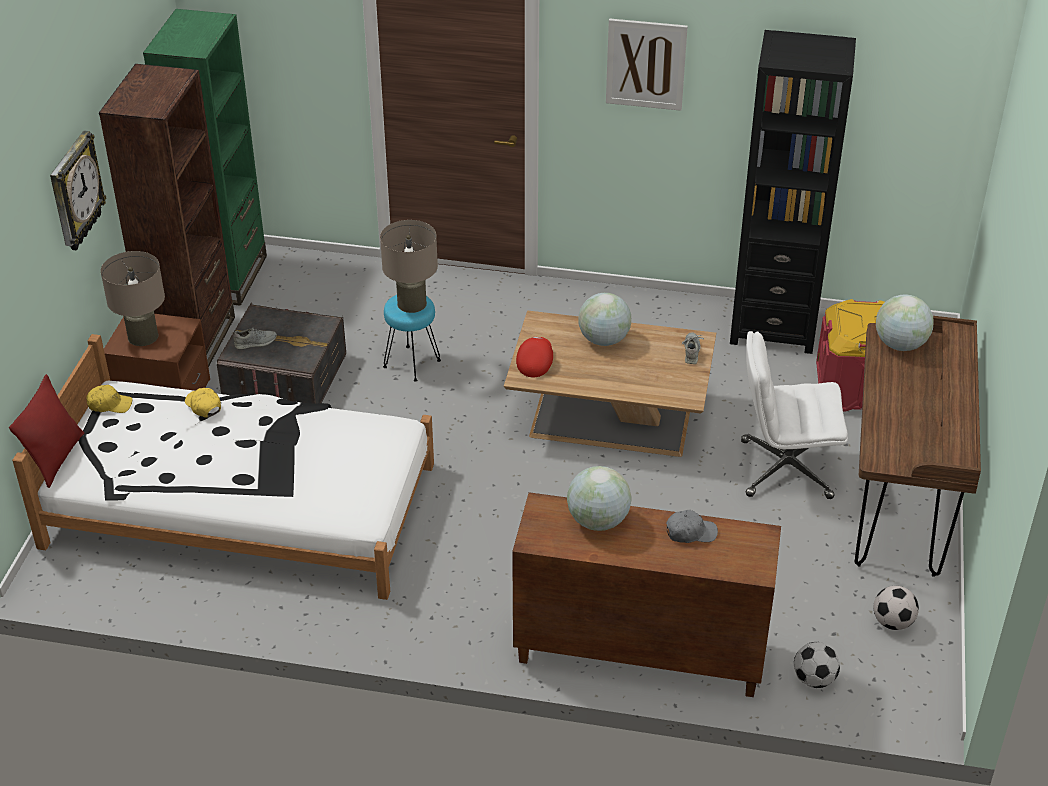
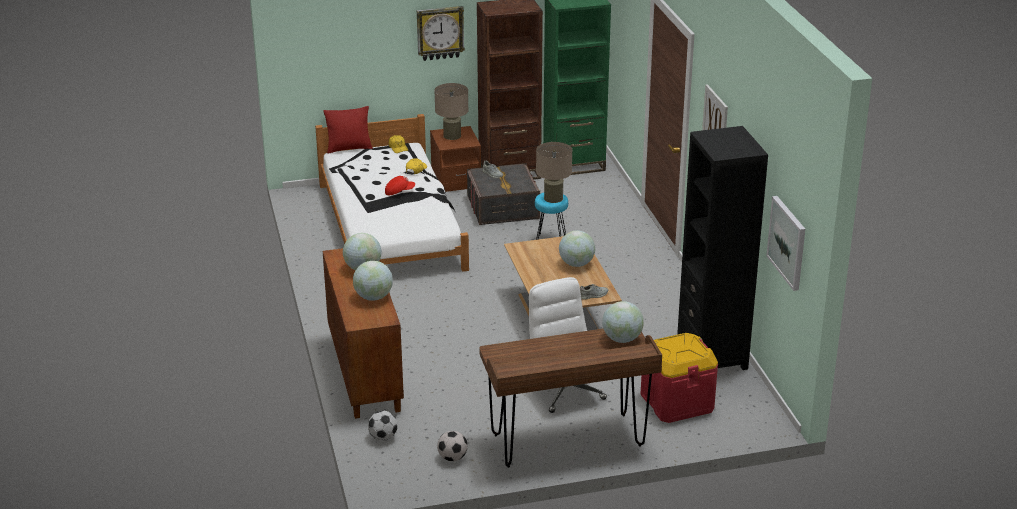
camera: 65 degrees right, 10 degrees down
(534, 363) = (533, 247): red cap -> red cap (399, 192)
(690, 532) = (373, 297): grey cap -> globe
(908, 125) = (787, 242): none -> picture

